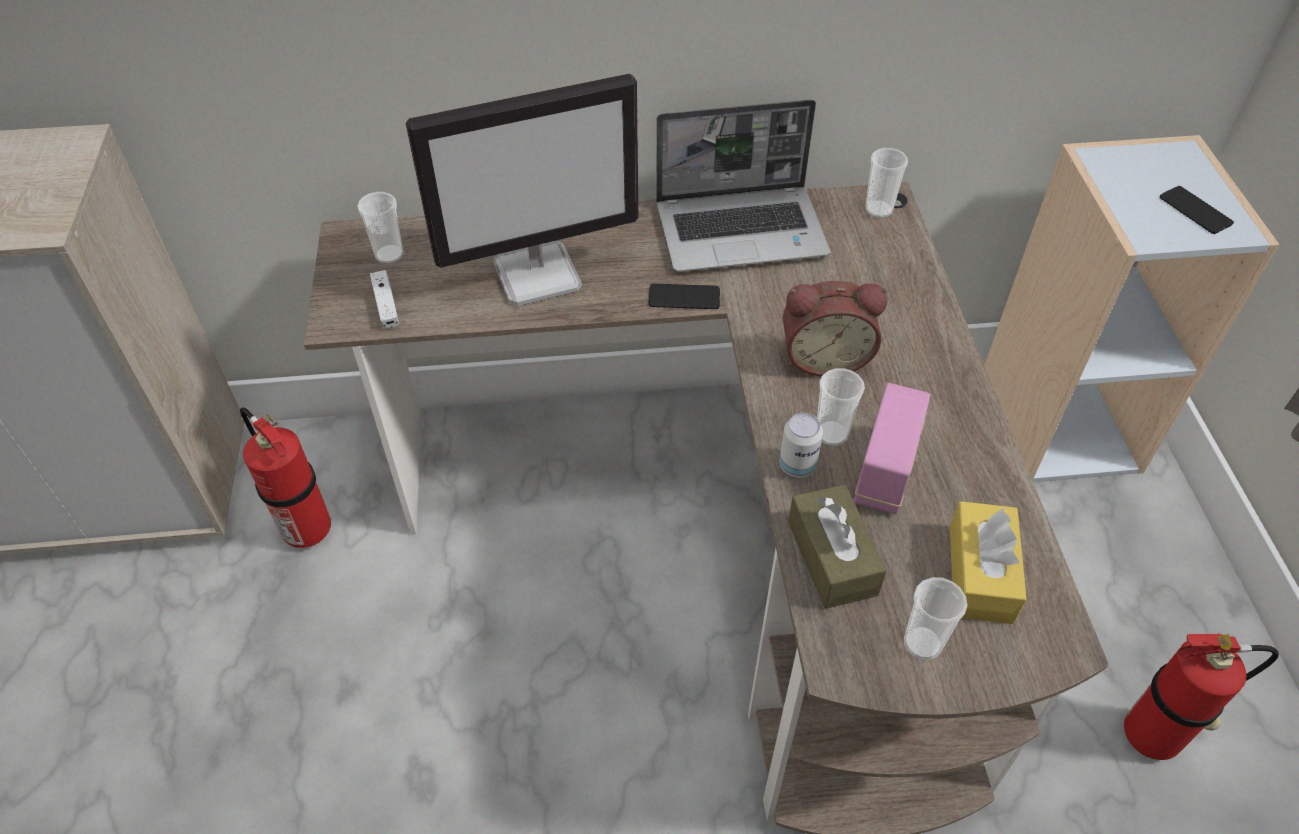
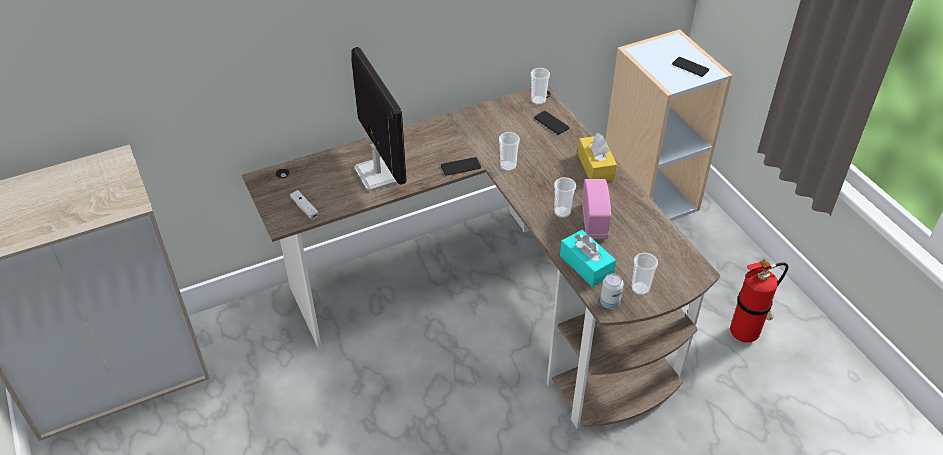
camera: 20 degrees left, 5 degrees down
(305, 528) = (253, 364): fire extinguisher -> none
(389, 255) = (292, 182): cup -> cup (508, 166)
(539, 274) = (379, 173): monitor -> monitor turned 75 degrees counterclockwise
(742, 230) = (474, 126): laptop -> none
(797, 465) = (552, 230): can -> can (609, 302)
(824, 357) = (543, 178): alarm clock -> none
(832, 558) = (586, 265): brown tissue box -> turquoise tissue box
(885, 256) = (551, 123): none -> phone
(980, 574) = (653, 254): yellow tissue box -> yellow tissue box (595, 166)

